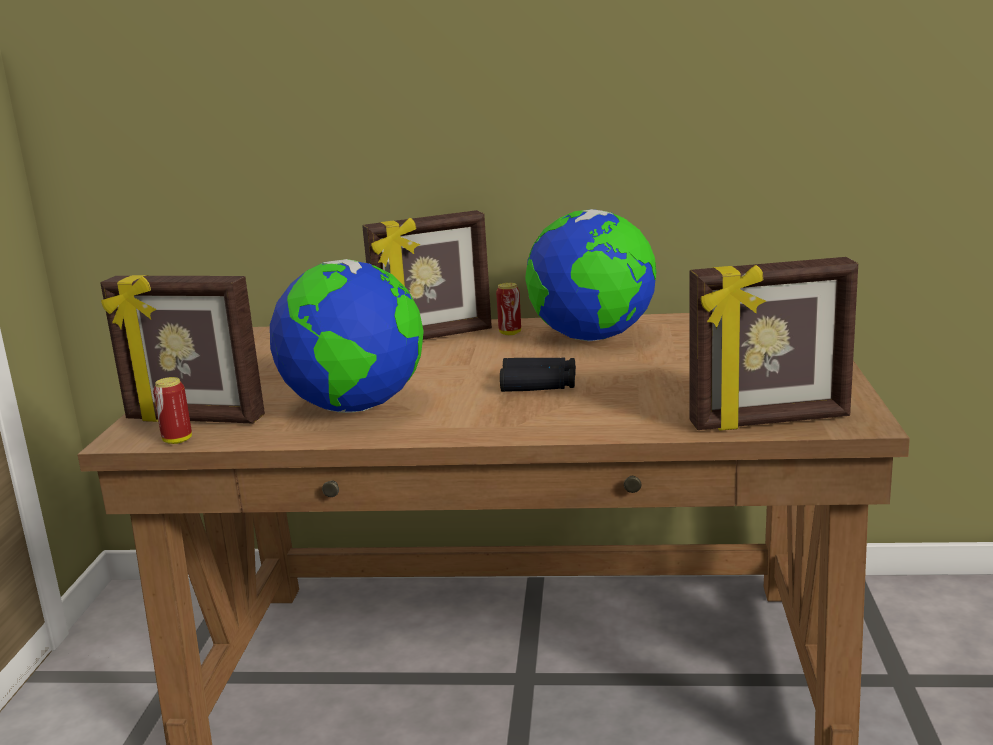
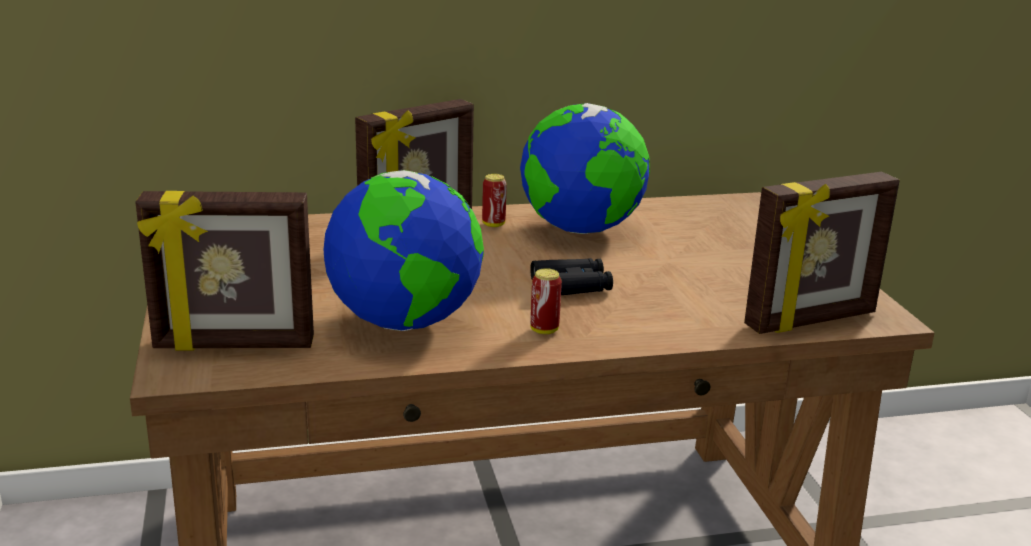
camera: 20 degrees left, 5 degrees up
(177, 440) = (238, 373): can -> can (544, 330)

